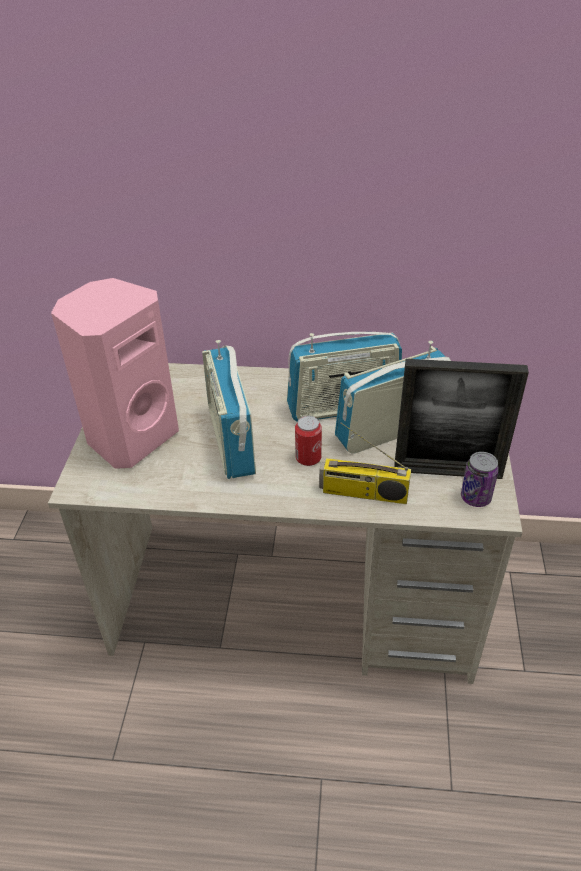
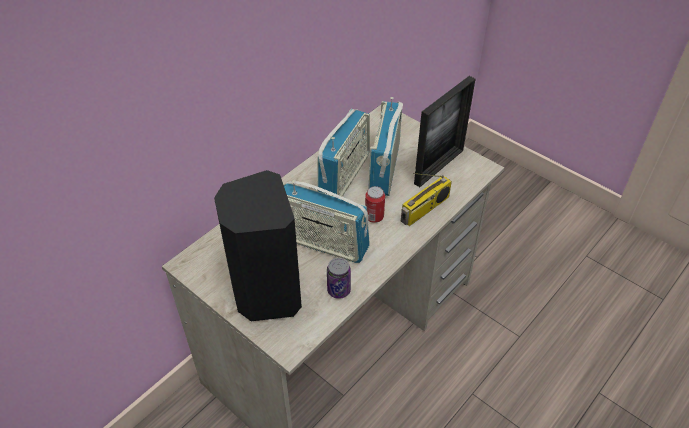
camera: 55 degrees left, 5 degrees up
(131, 437) = (265, 294): pink speaker -> black speaker
(475, 497) = (467, 168): can -> can (338, 290)

